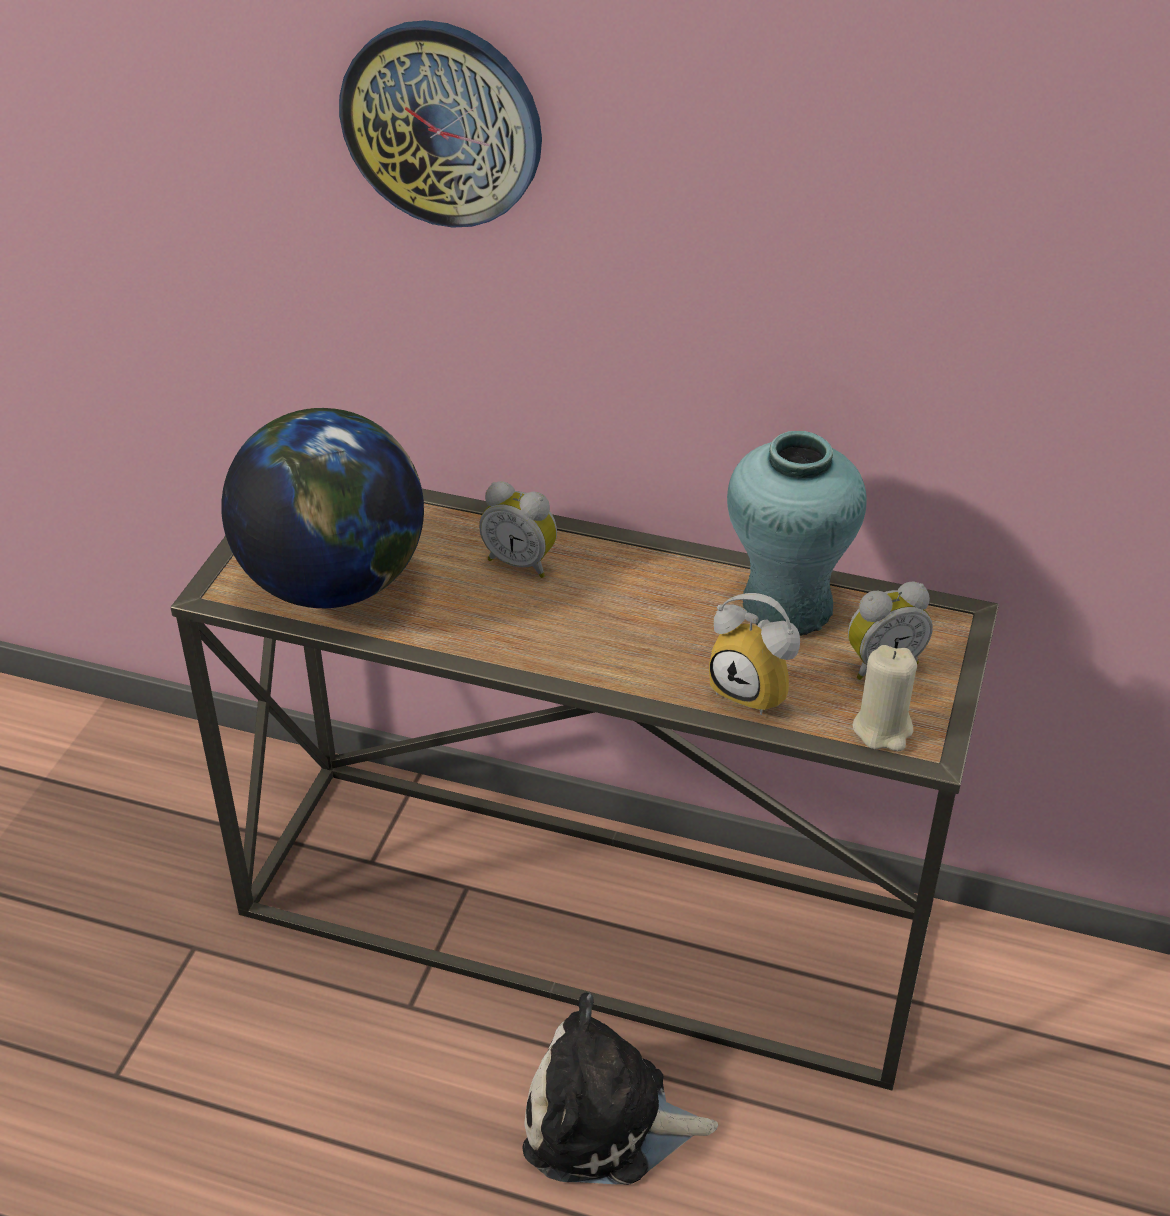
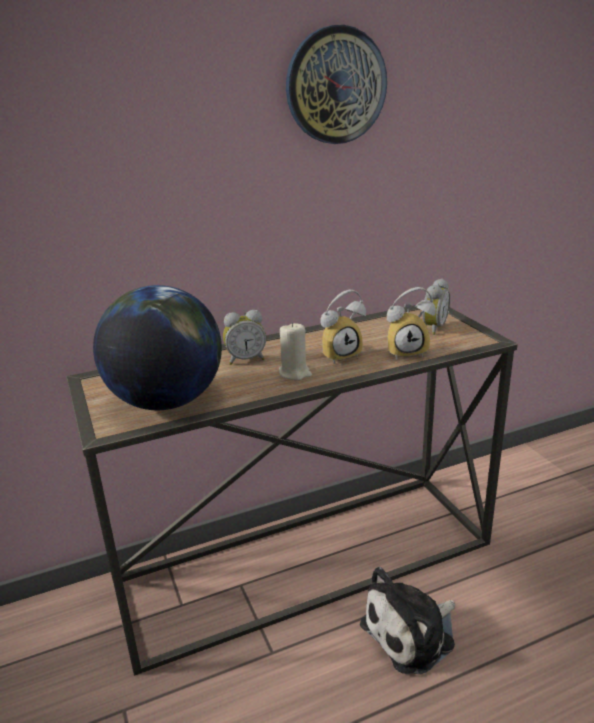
camera: 40 degrees left, 15 degrees down
(442, 124) = (145, 118): wall clock -> wall clock (335, 86)
(657, 633) = (340, 354): none -> alarm clock
(786, 606) = (373, 328): turquoise vase -> none
(883, 729) = (468, 342): beige candle -> beige candle (295, 373)

